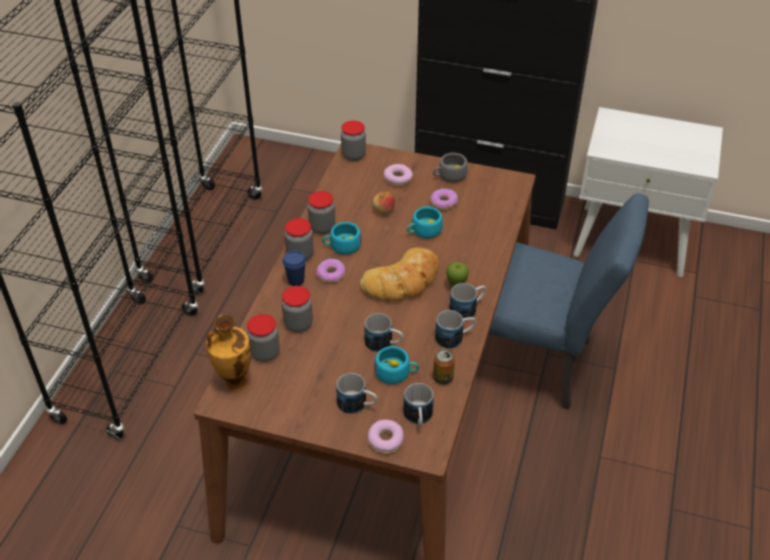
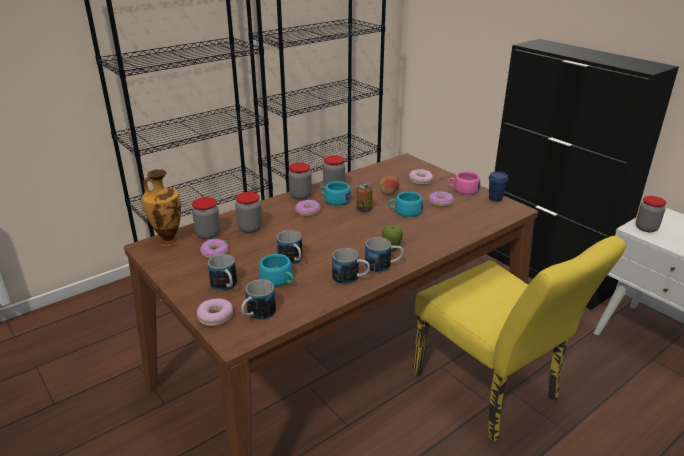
camera: 35 degrees right, 15 degrees down
(296, 280) = (280, 206): blue cup -> blue cup (495, 198)
(299, 372) = (215, 252): none -> donut
(353, 155) = (403, 161): jar -> jar (646, 228)
(403, 281) = (354, 233): bread -> none
(443, 378) = (309, 299): can -> can (364, 209)
(449, 176) = (462, 190): grey cup -> pink cup
(535, 363) = (492, 393): blue chair -> yellow chair

